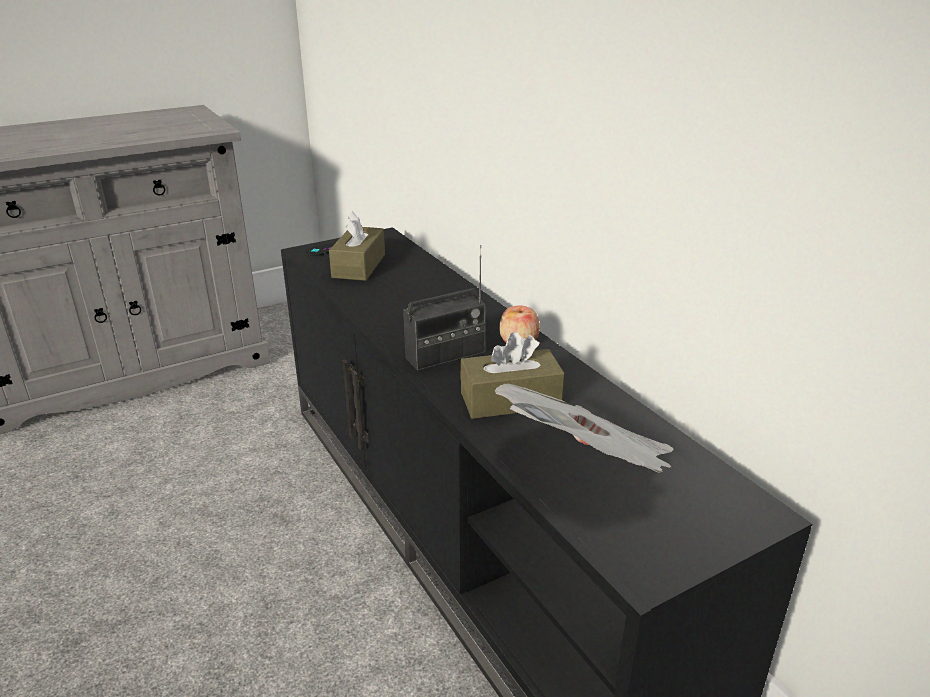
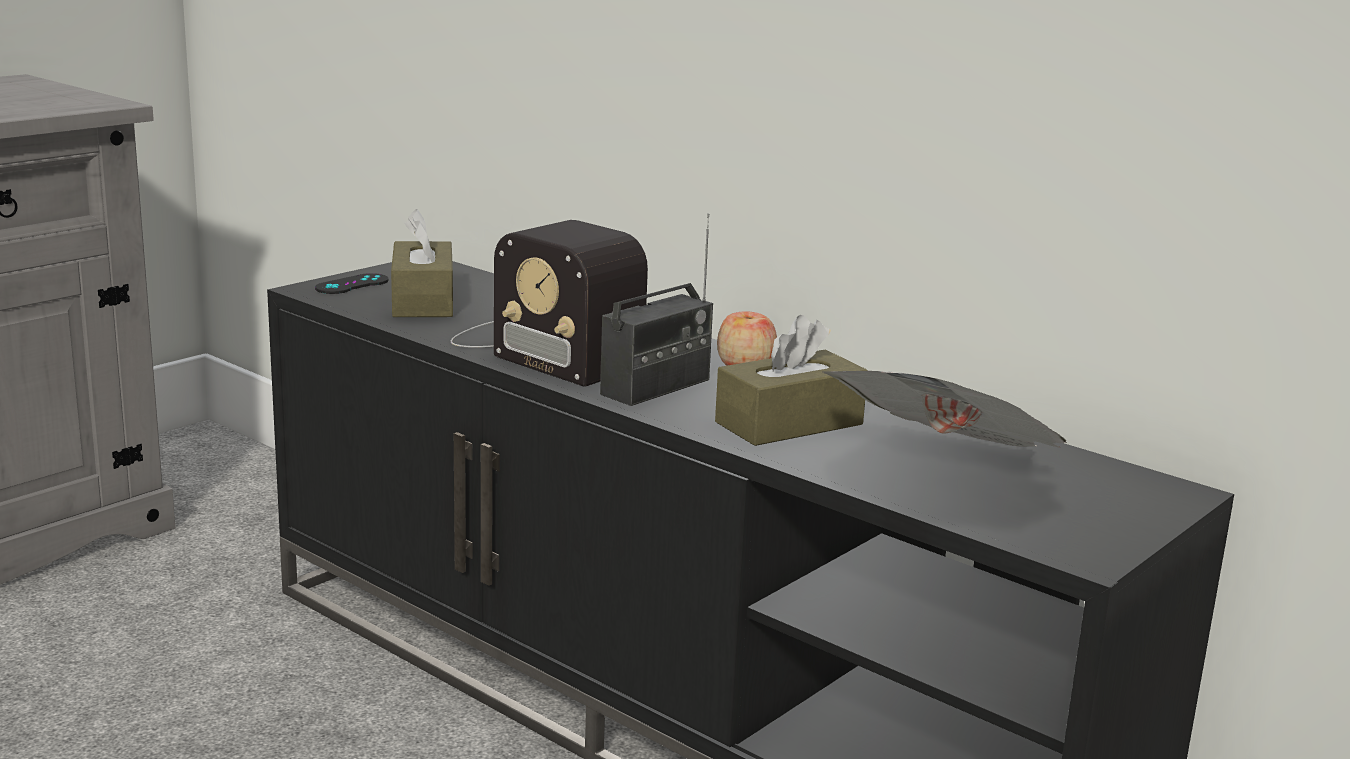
camera: 20 degrees left, 10 degrees down
(399, 312) = (542, 348): none -> radio

